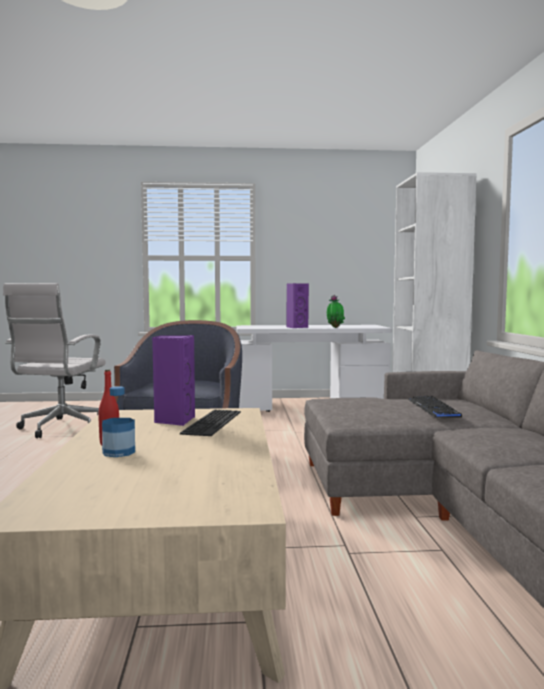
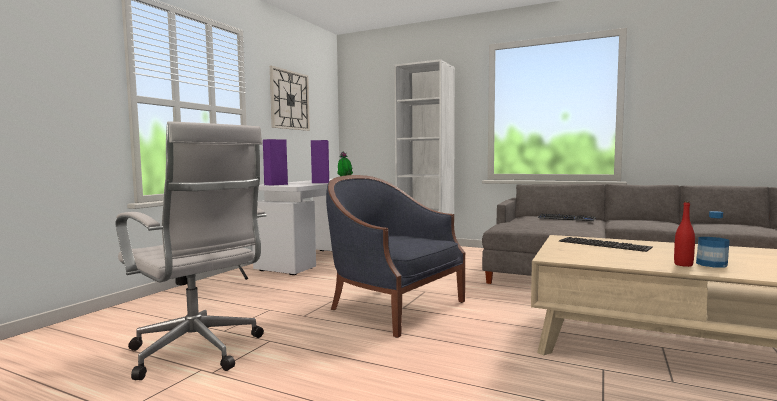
camera: 60 degrees left, 0 degrees up
(174, 420) = (594, 249): purple speaker -> purple speaker (275, 184)
(320, 240) = (289, 100): none -> wall clock

